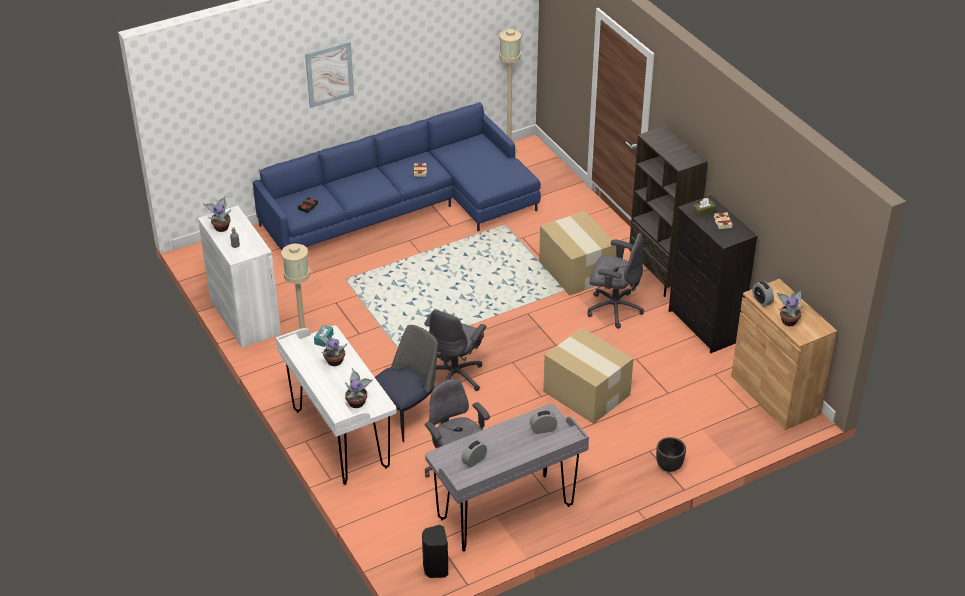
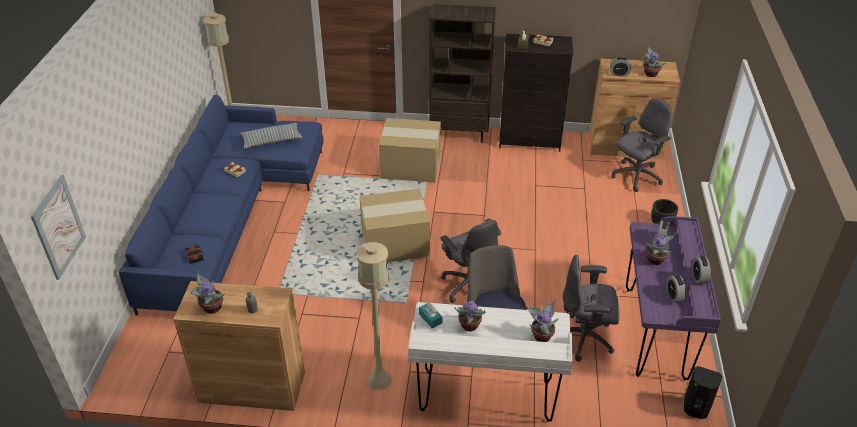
camera: 55 degrees left, 0 degrees up
(245, 317) = (252, 387): white cabinet -> brown cabinet
(329, 74) = (130, 117): picture -> picture (58, 227)
(480, 168) = (272, 141): none -> pillow
(503, 463) = (699, 277): none -> alarm clock
(506, 513) = (655, 333): grey desk -> purple desk
(511, 435) = (655, 260): none -> potted plant
(587, 394) = (552, 225): cardboard box -> cardboard box (396, 243)
(613, 309) = (471, 170): grey office chair -> grey office chair (635, 176)

